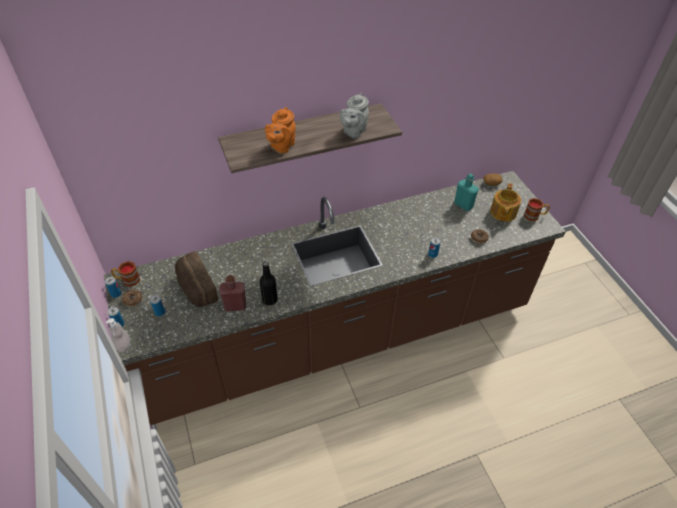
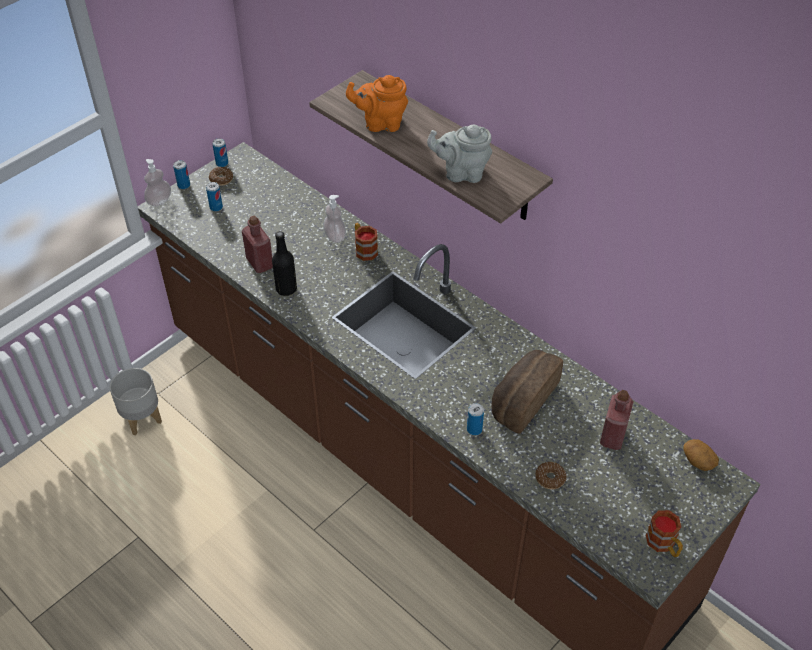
camera: 65 degrees right, 0 degrees up
(127, 280) = (246, 162): mug -> mug (364, 249)
(196, 288) = (265, 220): bread -> bread (521, 399)
(210, 482) = (142, 418): none -> grey planter
(240, 259) = (335, 236): none -> soap dispenser
(463, 205) = (612, 436): turquoise bottle -> red bottle
(502, 213) = (635, 495): teapot -> none

